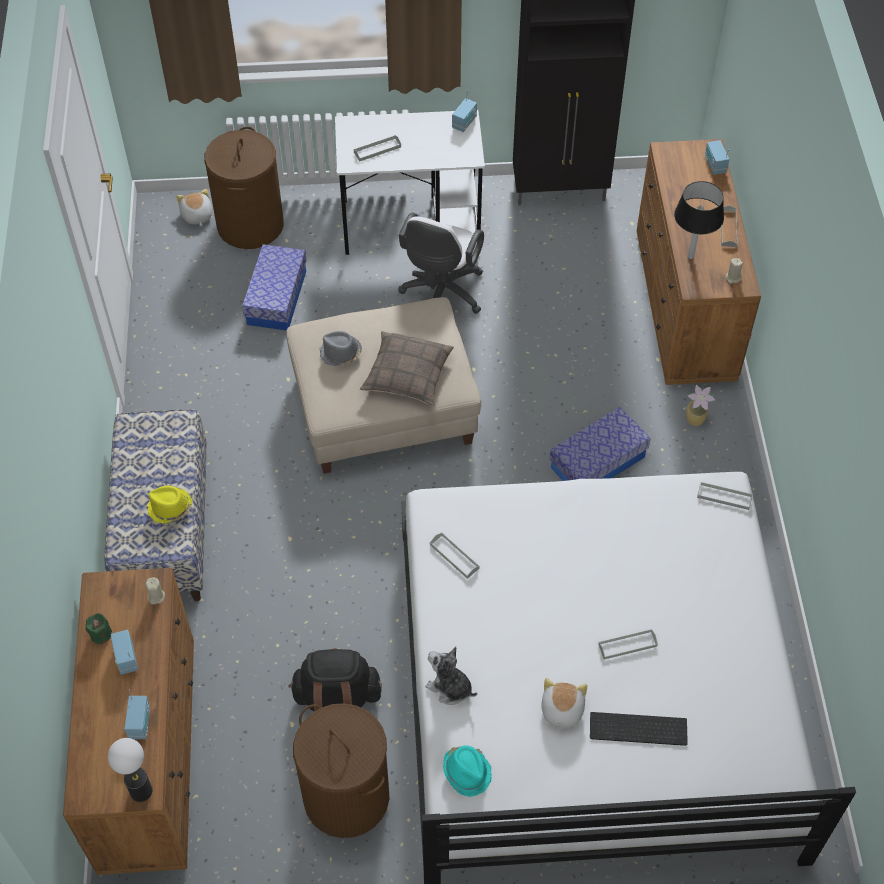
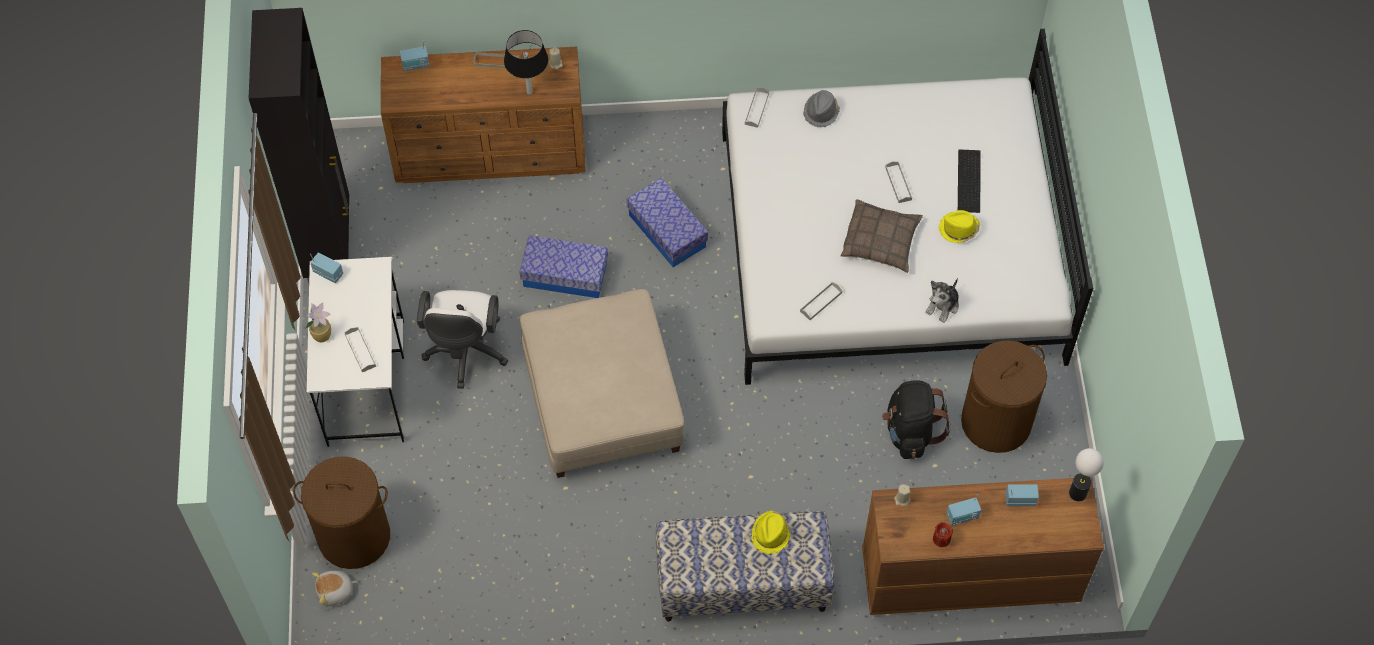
camera: 90 degrees left, 5 degrees up
(101, 634) = (941, 539): green candle -> red candle
(277, 298) = (459, 504): storage box -> storage box (565, 275)
(340, 353) = (593, 399): grey hat -> grey hat (821, 112)
(407, 375) = (620, 343): pillow -> pillow (881, 241)
(441, 296) = (465, 354): white office chair -> white office chair turned 75 degrees clockwise
(467, 772) = (1014, 293): turquoise hat -> none
(561, 710) = (958, 229): plush toy -> yellow hat
(696, 420) = (622, 154): potted plant -> potted plant (322, 334)

